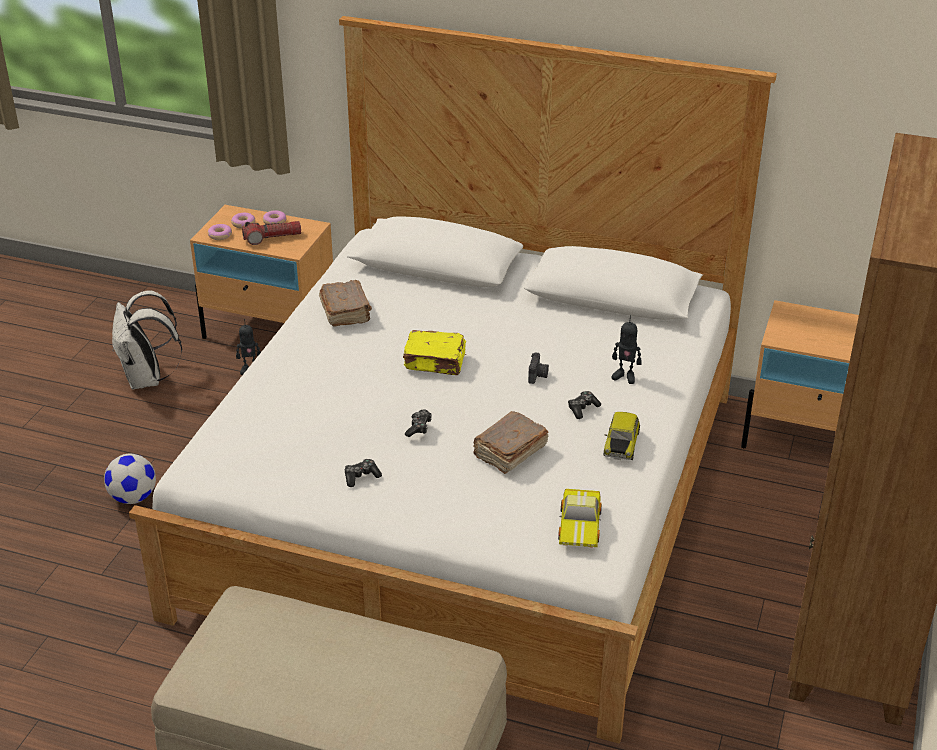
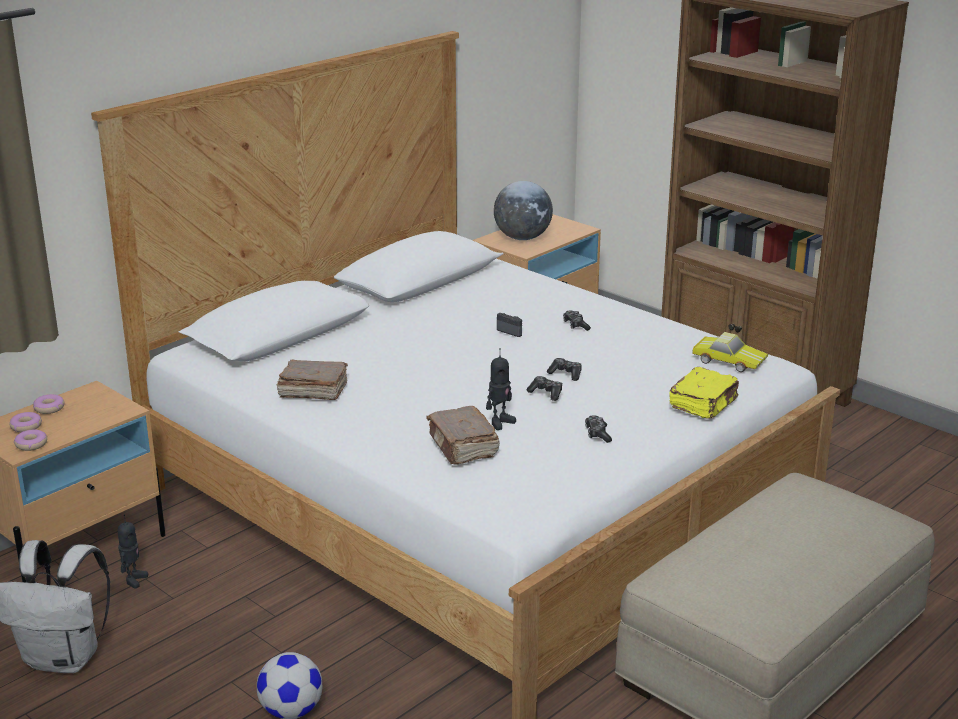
camera: 65 degrees left, 10 degrees down
(272, 238) = (82, 416): flashlight -> none
(435, 362) = (449, 366): yellow book -> yellow book (704, 404)
(474, 430) = (566, 374): none -> game controller
(509, 452) = (612, 365): brown book -> brown book (462, 447)
(620, 444) = (634, 324): toy car -> none
(625, 376) = (543, 302): toy robot -> toy robot (500, 422)
(813, 327) = (522, 238): none -> globe

